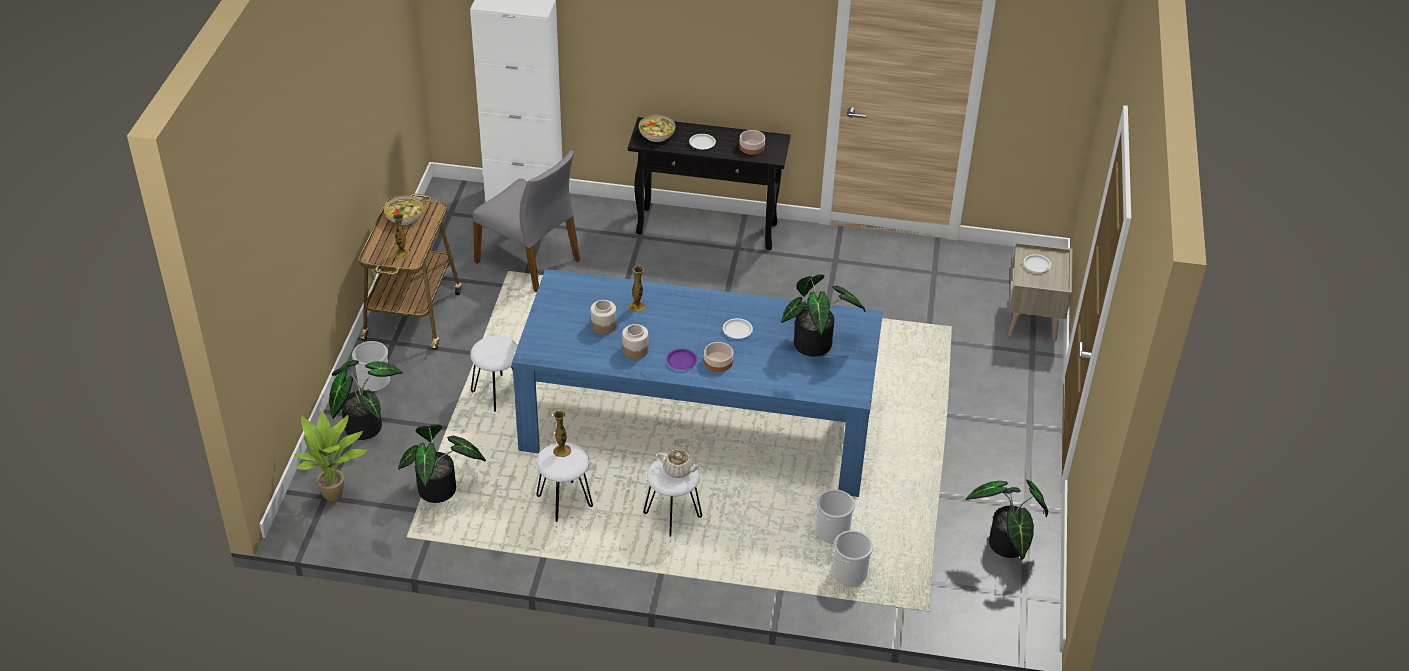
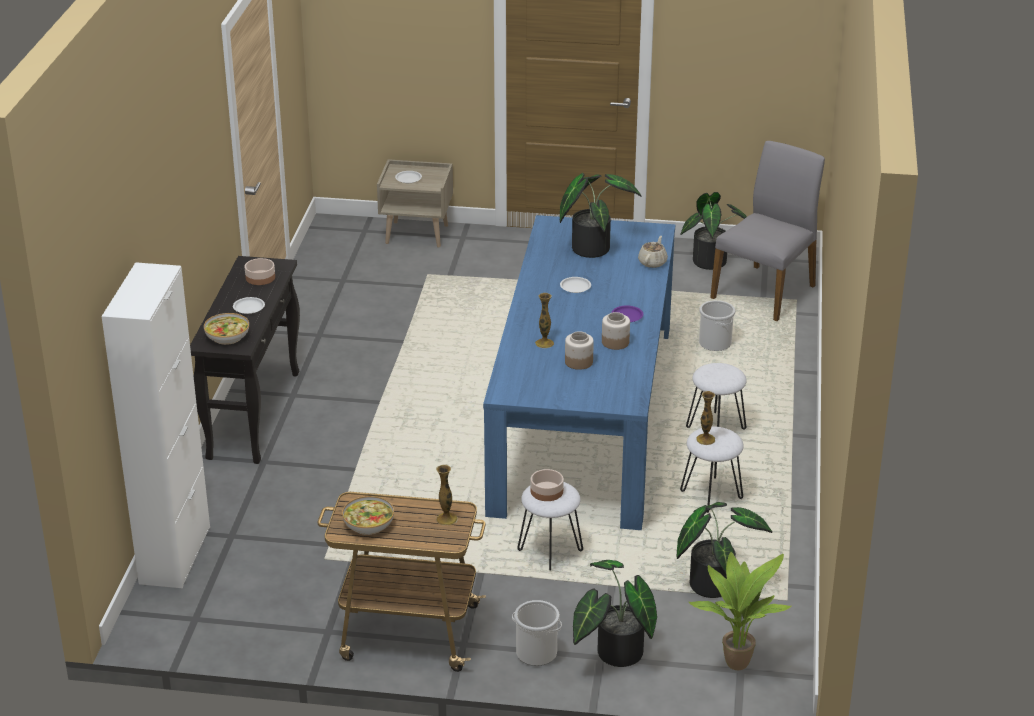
camera: 90 degrees left, 10 degrees down
(529, 261) = (304, 543): grey chair -> grey chair (765, 292)
(678, 470) = (717, 371): beige teapot -> beige teapot (652, 262)
(718, 362) = (624, 296): bowl -> bowl (546, 491)
(850, 572) = (763, 335): bucket -> none

